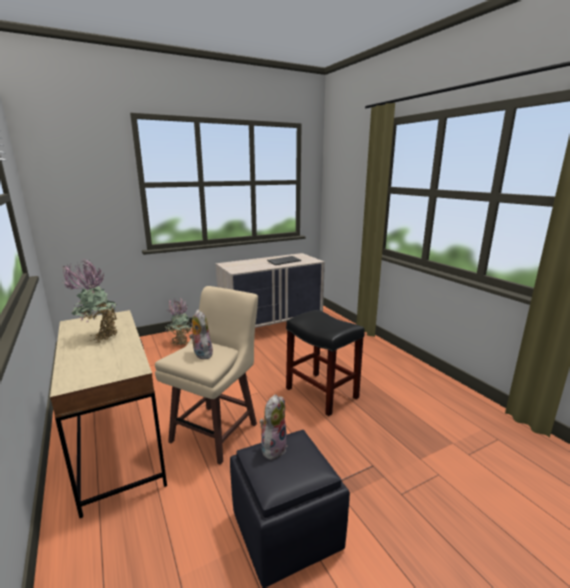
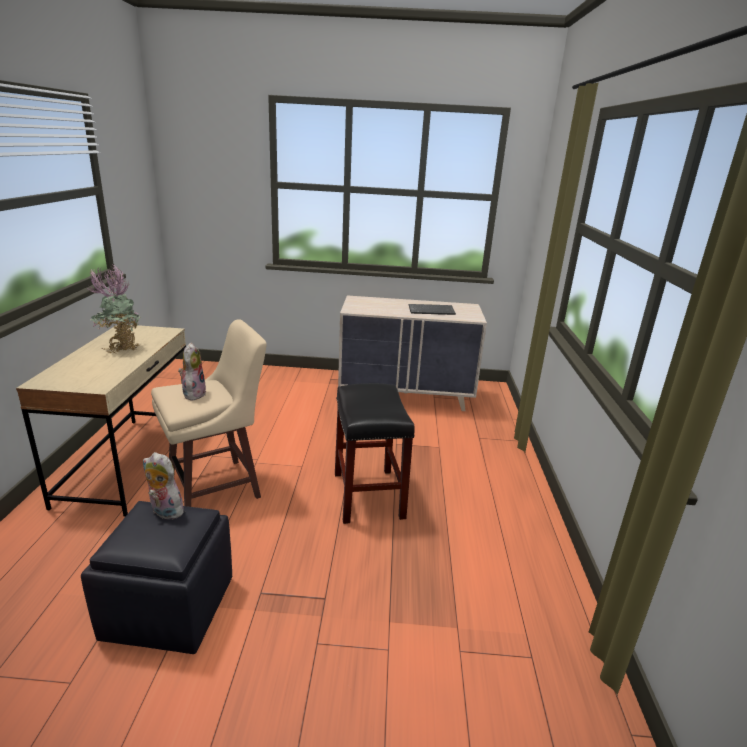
camera: 30 degrees right, 5 degrees up
(180, 342) = (286, 383): potted plant -> none
(273, 447) = (164, 512): plush toy -> plush toy turned 120 degrees counterclockwise

